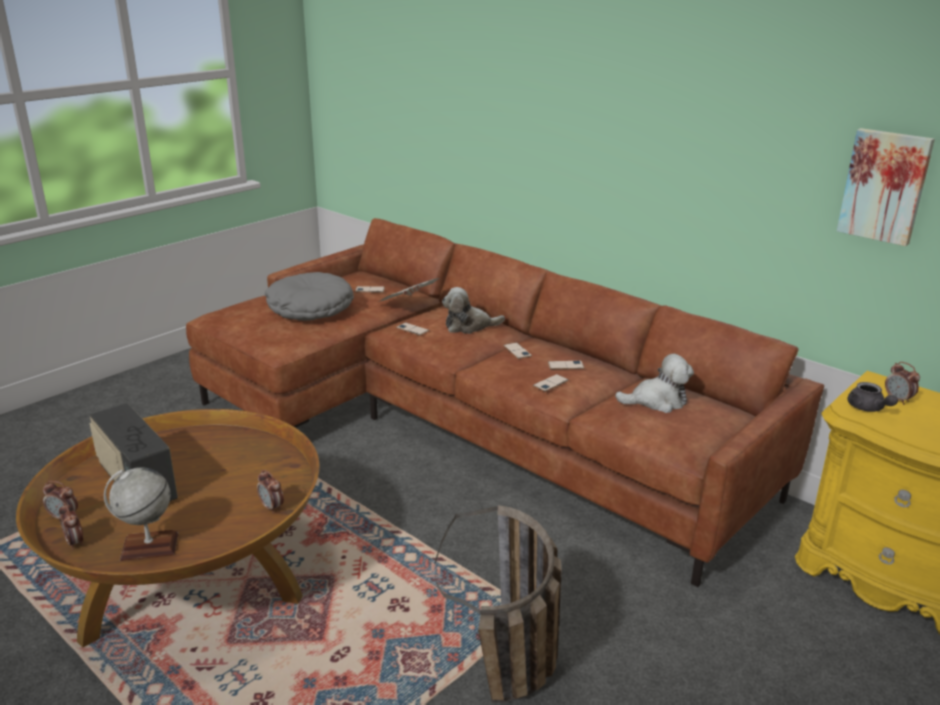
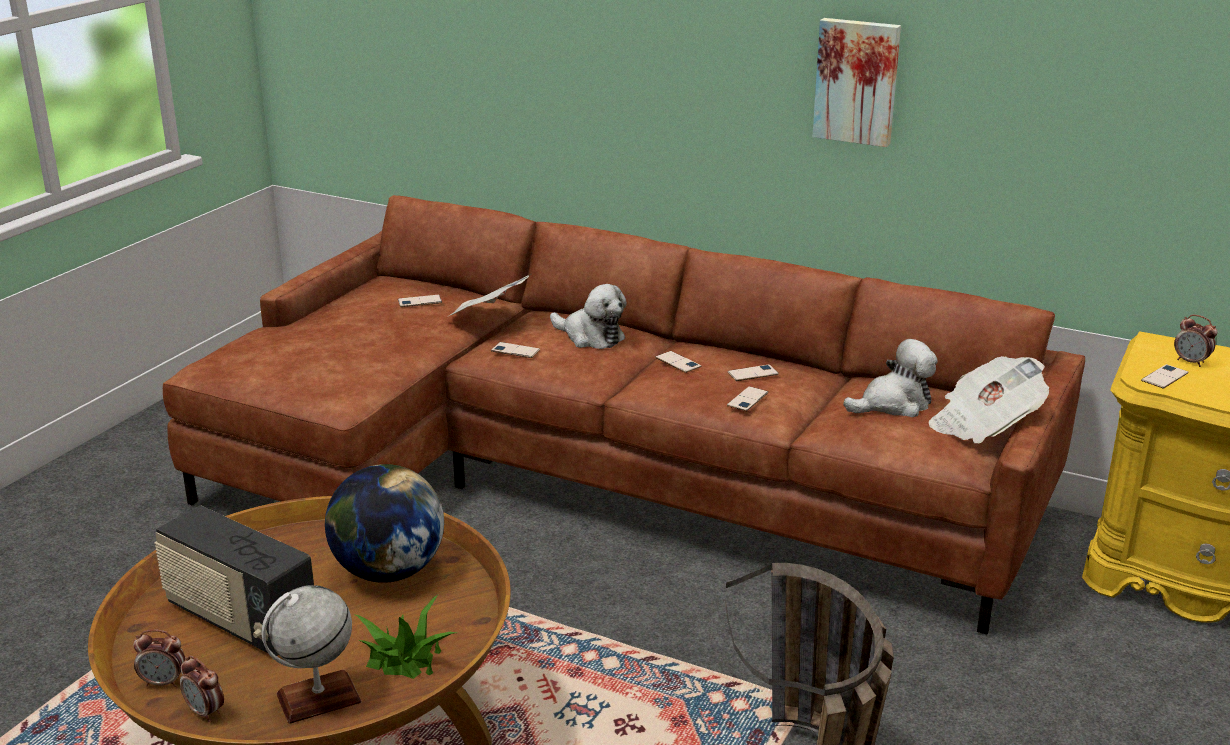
camera: 15 degrees left, 0 degrees up
(221, 529) = (405, 658): none -> potted plant
(248, 467) = (388, 572): none -> globe
(272, 507) = (457, 618): alarm clock -> none
(310, 310) = (352, 341): grey pillow -> none
(469, 326) = (590, 337): plush toy -> plush toy turned 120 degrees counterclockwise
(718, 426) = (984, 425): none -> newspaper
(868, 408) = (1164, 377): grey teapot -> phone
(885, 186) = (1147, 100): picture -> picture (857, 81)

